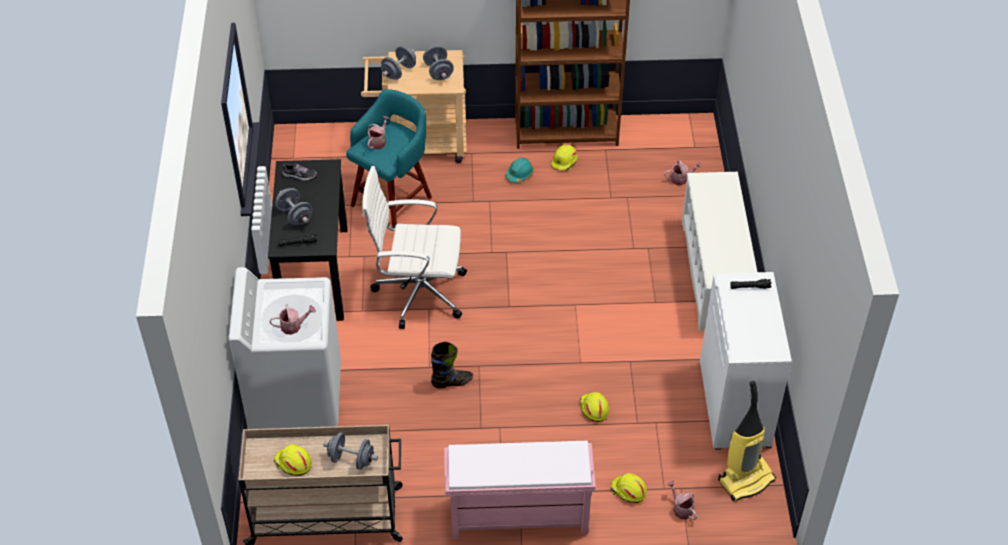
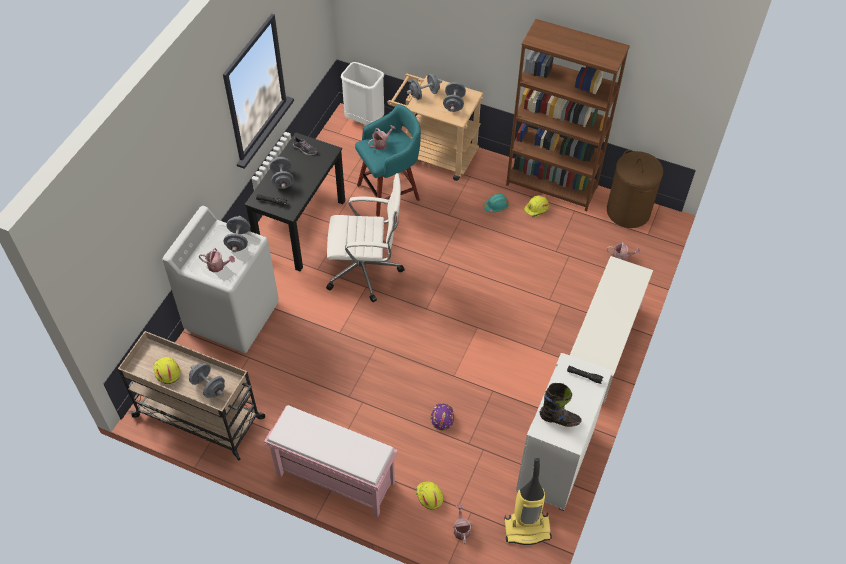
camera: 25 degrees right, 5 degrees up
(299, 292) = (238, 241): none -> grey dumbbell
(316, 134) = (365, 121): none -> white trash can
(417, 292) = (365, 270): white office chair -> white office chair turned 150 degrees clockwise
(452, 382) = (349, 351): black boot -> black boot (559, 419)
(593, 409) = (441, 417): yellow hard hat -> purple hard hat
(661, 131) = (628, 211): none -> brown laundry basket

